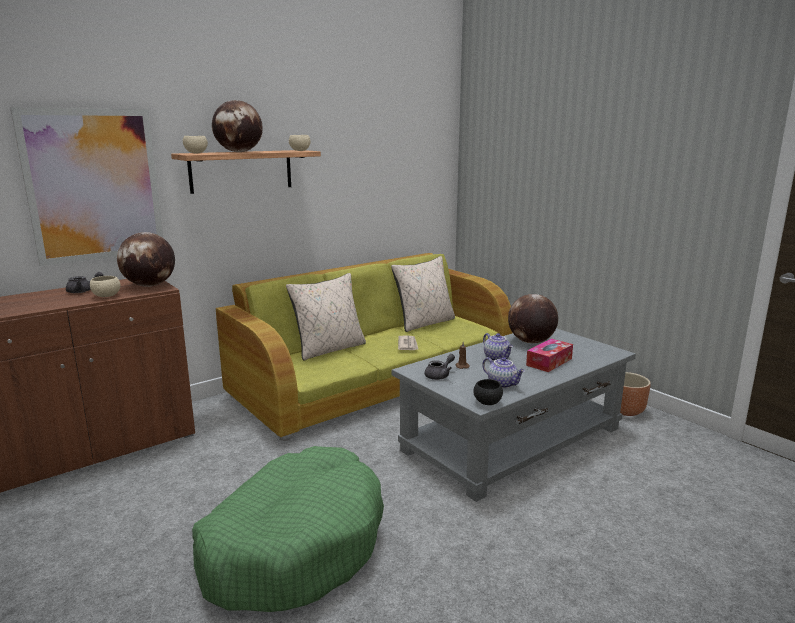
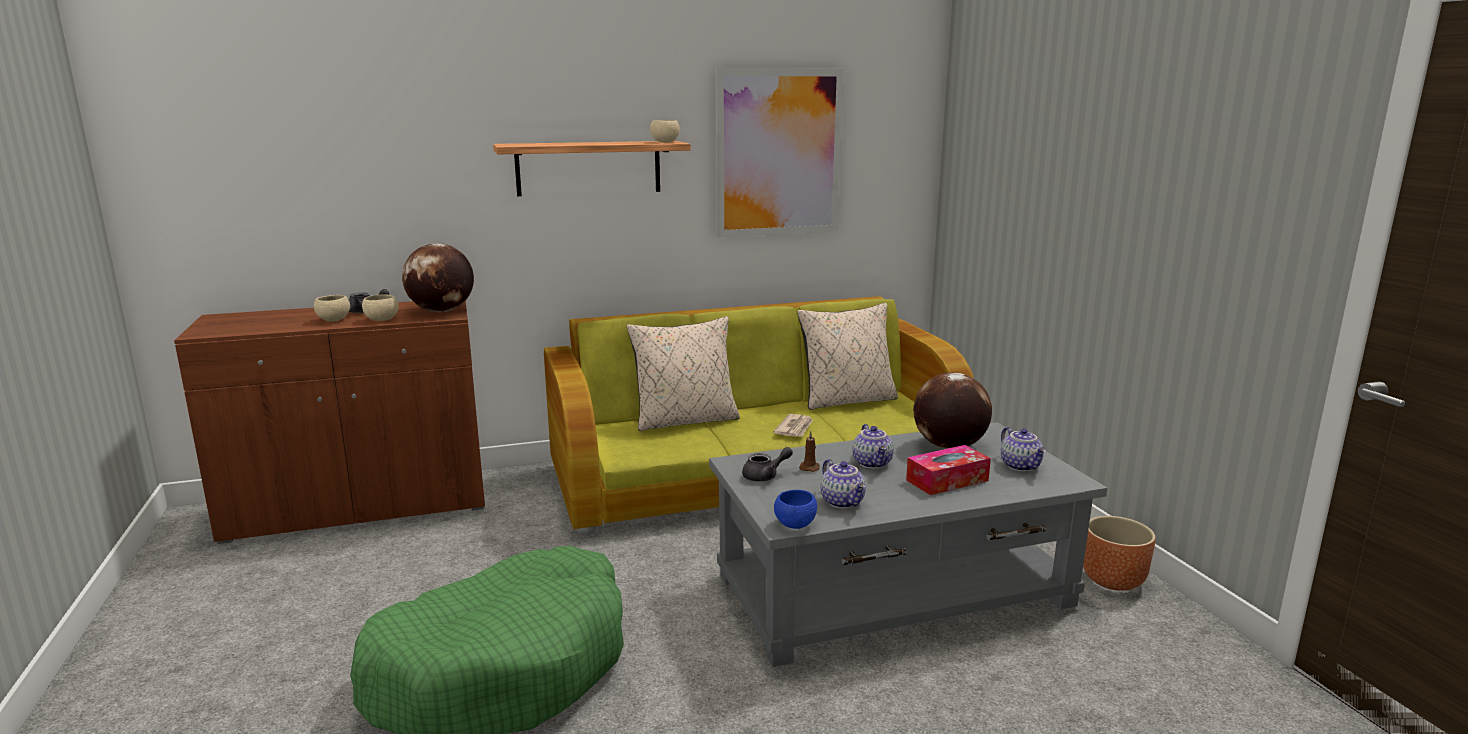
camera: 20 degrees right, 0 degrees up
(94, 185) = (395, 182): picture -> picture (778, 153)
(196, 153) = (520, 144): beige bowl -> beige bowl (334, 320)
(239, 152) = (578, 143): globe -> none
(487, 403) = (795, 524): black bowl -> blue bowl
(581, 348) = (1021, 466): none -> teapot

